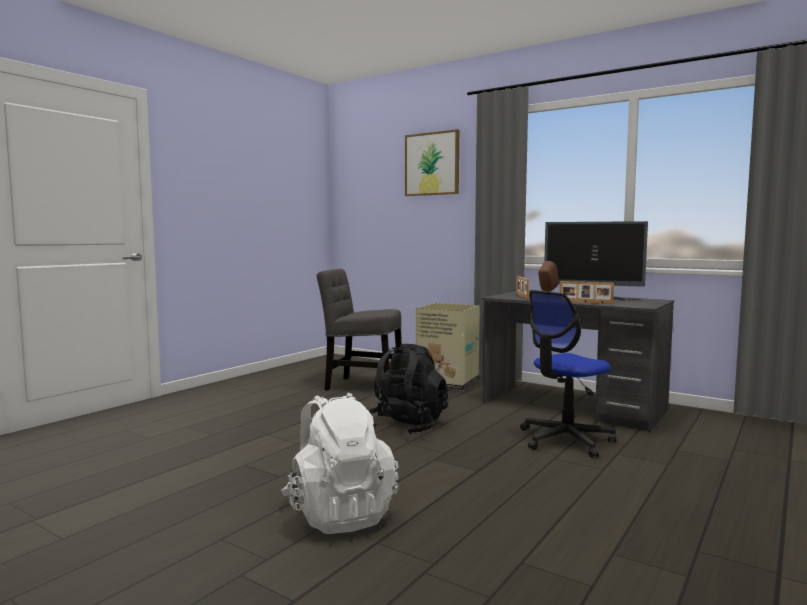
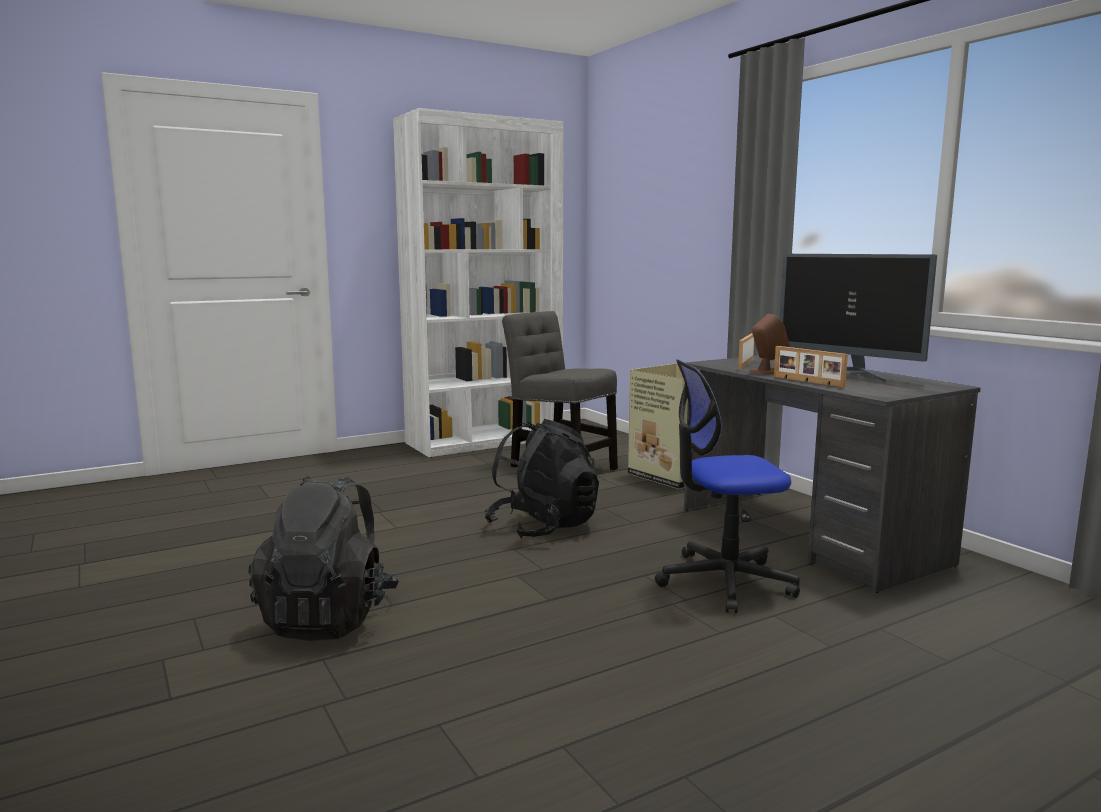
camera: 25 degrees right, 5 degrees up
(279, 375) = (485, 441): none -> white bookcase
(339, 514) = (329, 618): white backpack -> black backpack
(432, 164) = (693, 163): picture -> none

